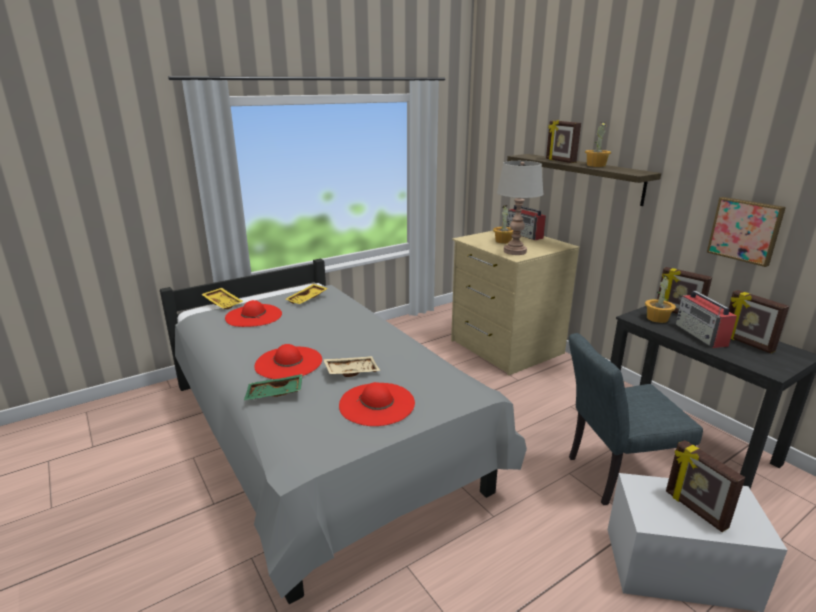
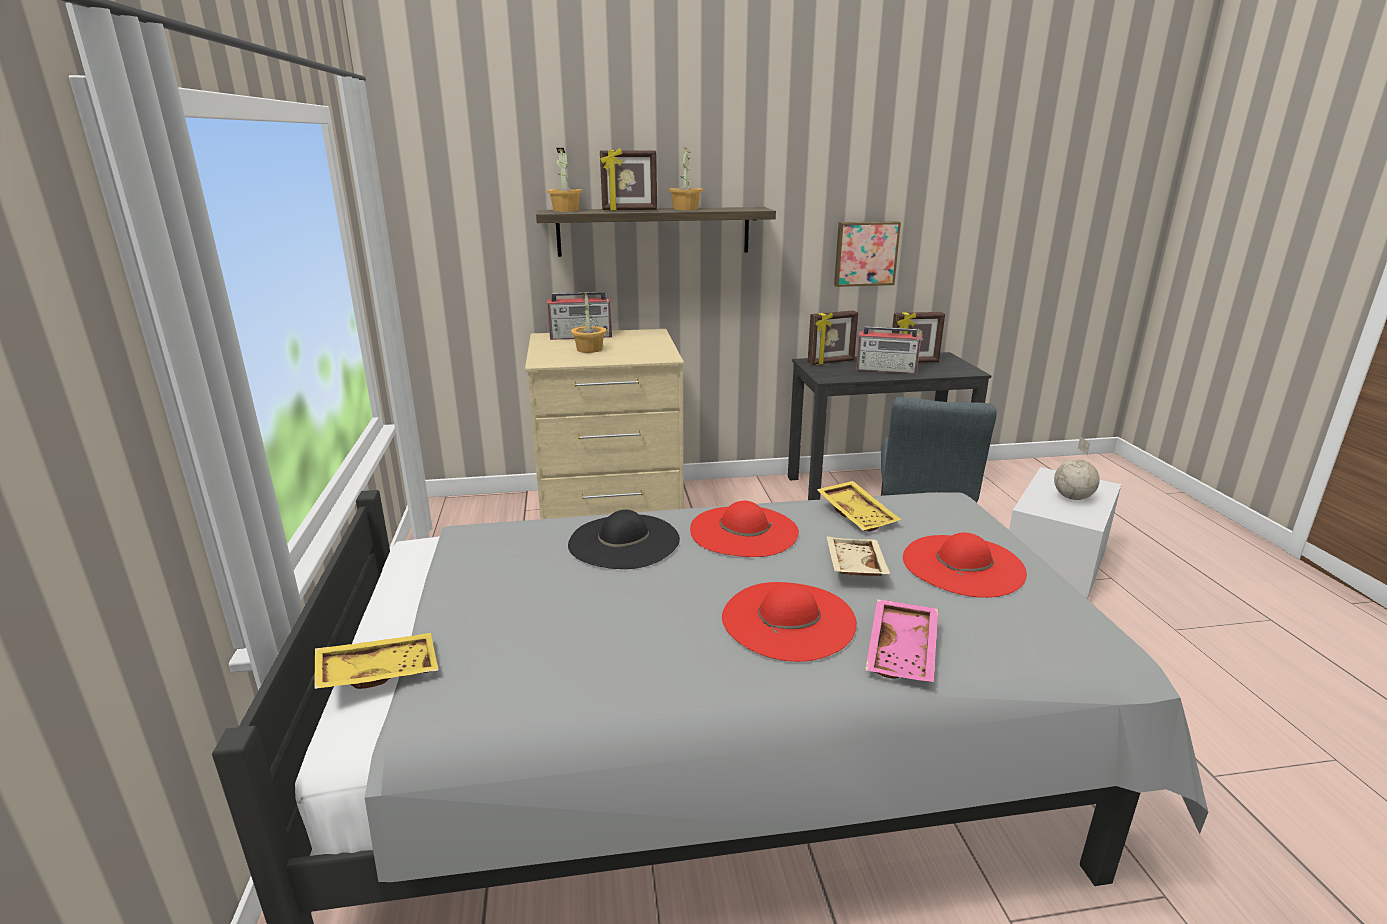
camera: 65 degrees left, 0 degrees up
(253, 315) = (519, 634): red hat -> red hat (743, 531)
(274, 394) = (904, 652): green tray -> pink tray
(307, 299) = (505, 558): yellow tray -> yellow tray (858, 514)
(337, 315) = (624, 541): none -> black hat
(515, 251) = (643, 353): grey table lamp -> none
(657, 318) = (837, 372): potted plant -> potted plant (565, 210)
(695, 510) = (1072, 497): picture frame -> globe

